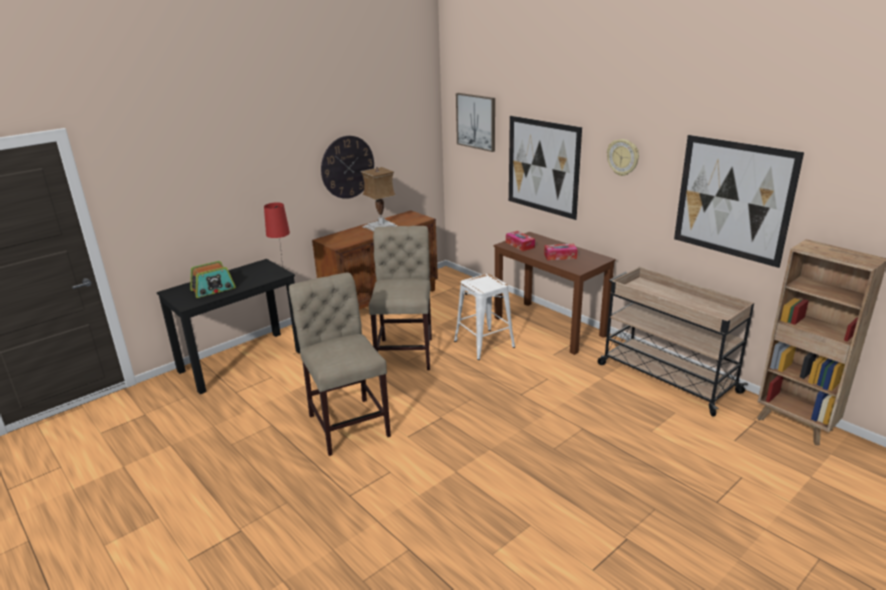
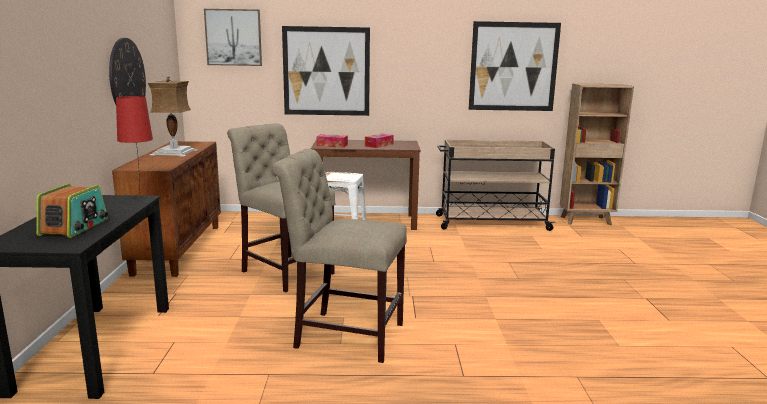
camera: 50 degrees left, 10 degrees down
(623, 157) = (414, 48): wall clock -> none

